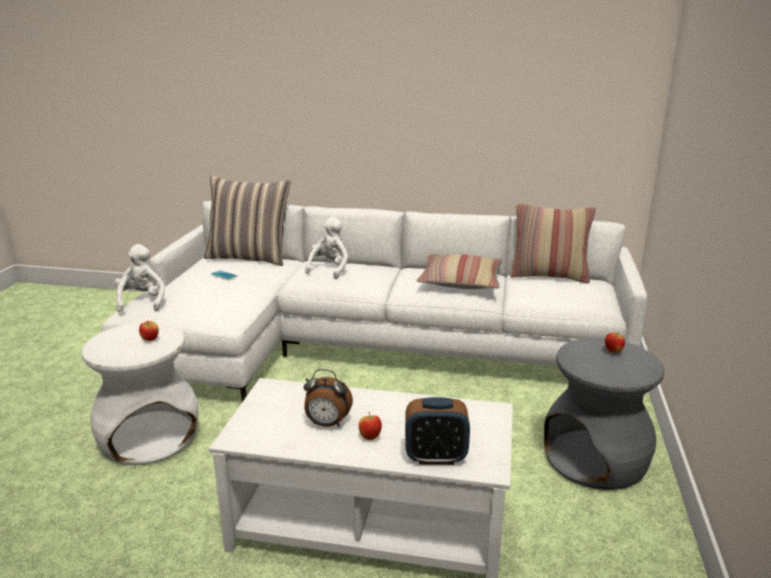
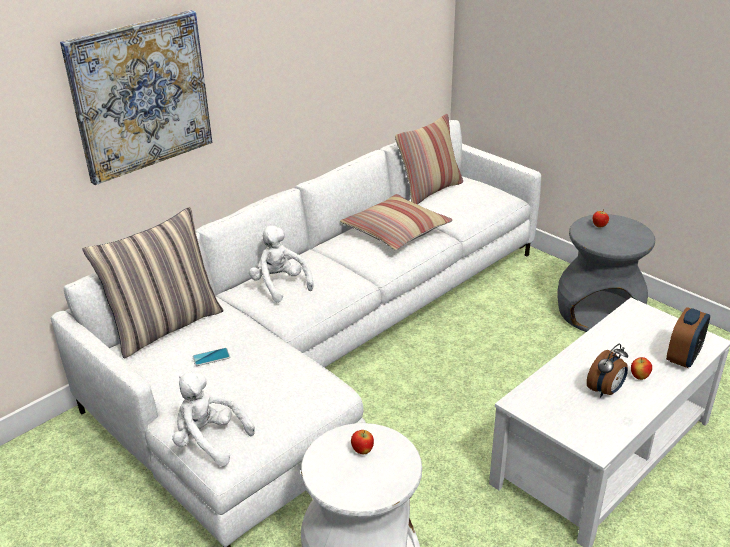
camera: 55 degrees left, 10 degrees up
(293, 94) = (141, 96): none -> picture

